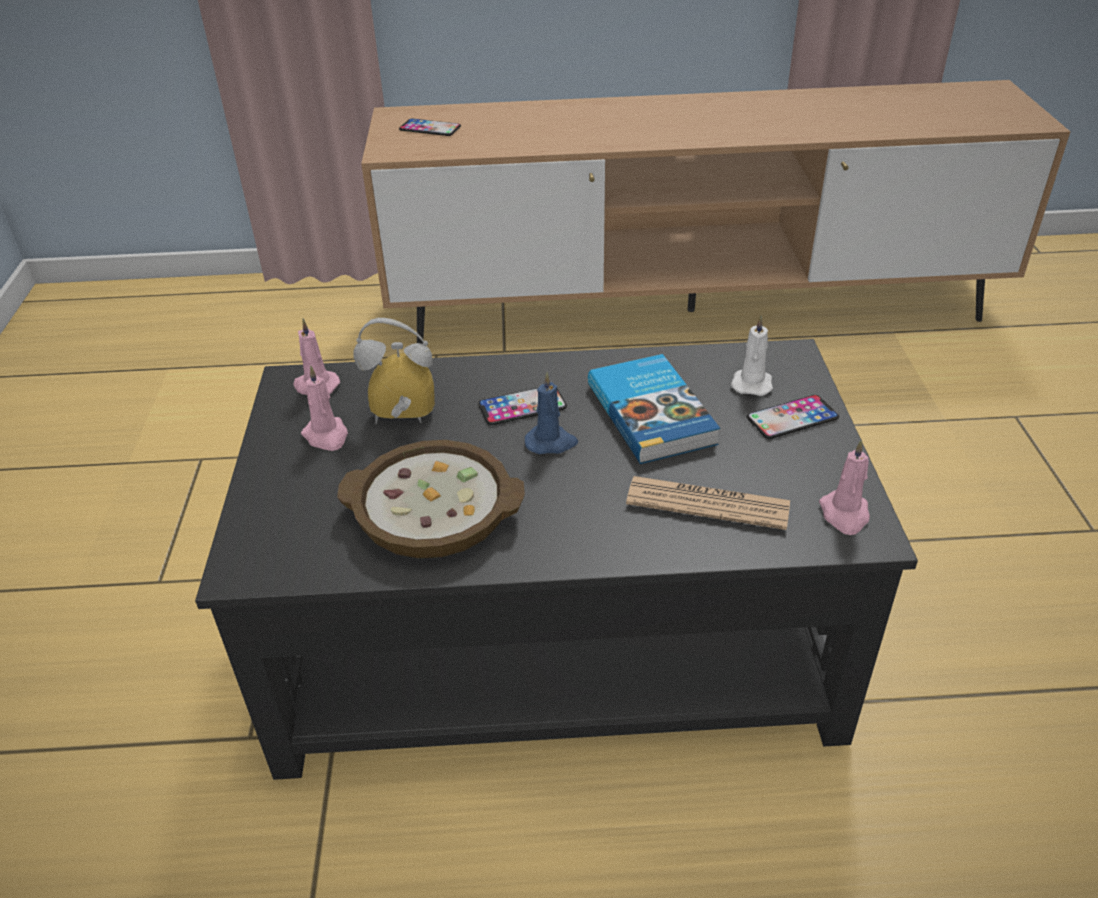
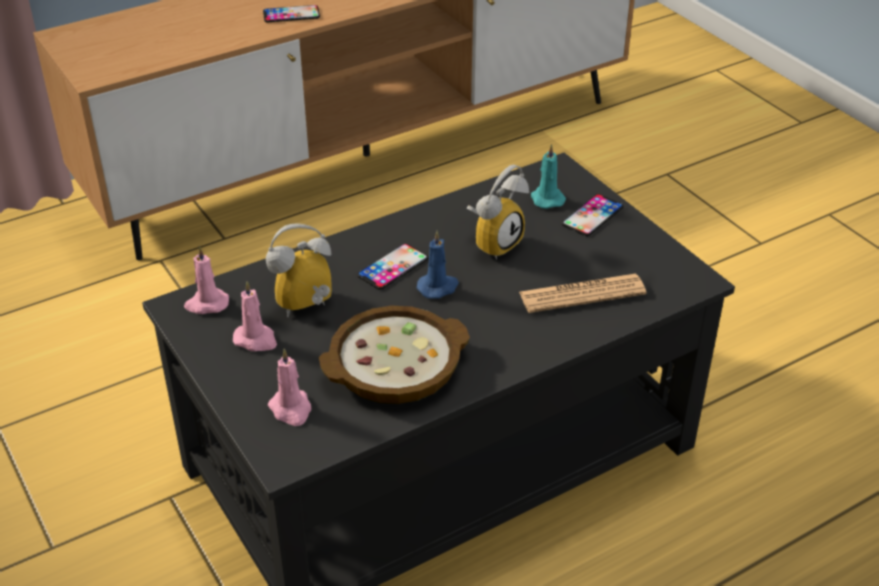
camera: 30 degrees left, 0 degrees up
(430, 128) = (113, 42): phone -> phone (291, 14)
(653, 413) = (494, 242): book -> alarm clock
(751, 383) = (546, 198): white candle -> turquoise candle
(845, 515) = (673, 272): pink candle -> pink candle (291, 409)

